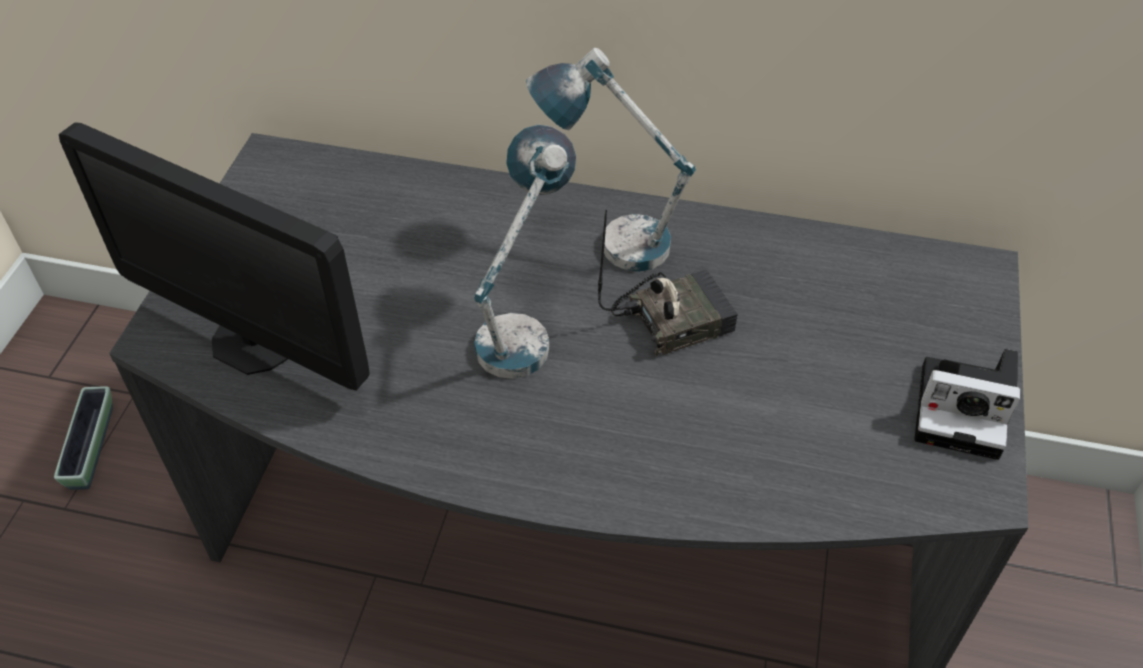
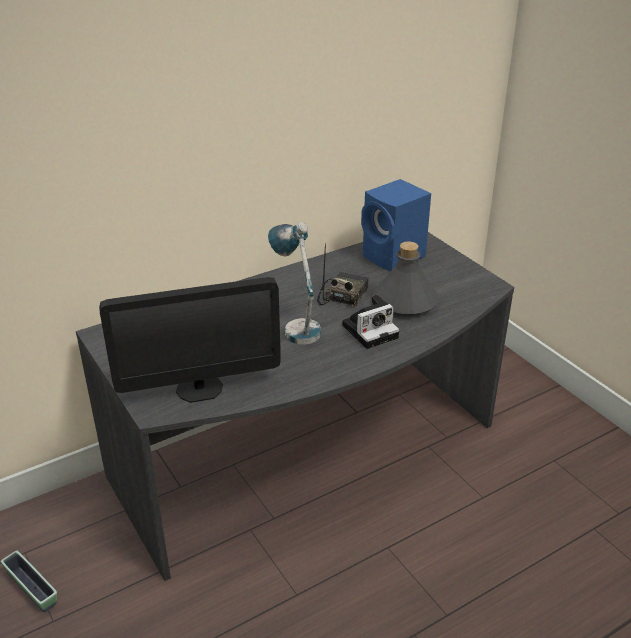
camera: 45 degrees left, 15 degrees down
(607, 238) = (285, 287): table lamp -> none
(761, 405) = (404, 301): none -> grey bottle
(872, 298) = (394, 257): none -> blue speaker
(964, 410) = (460, 270): camera -> camera (371, 330)

